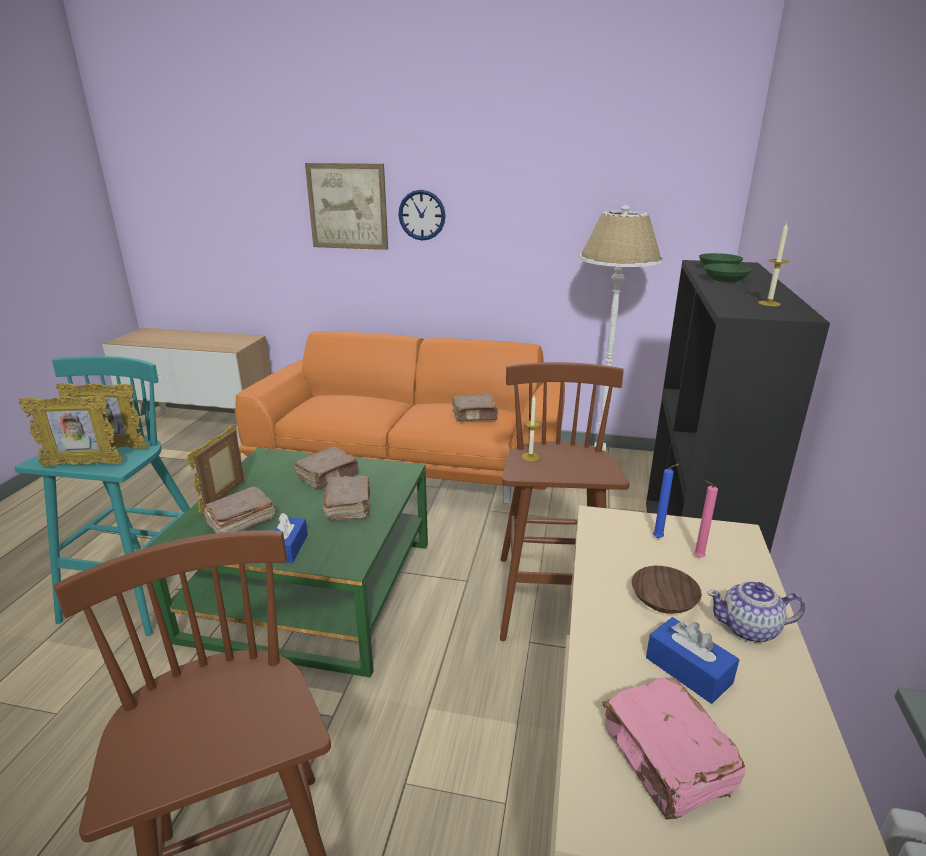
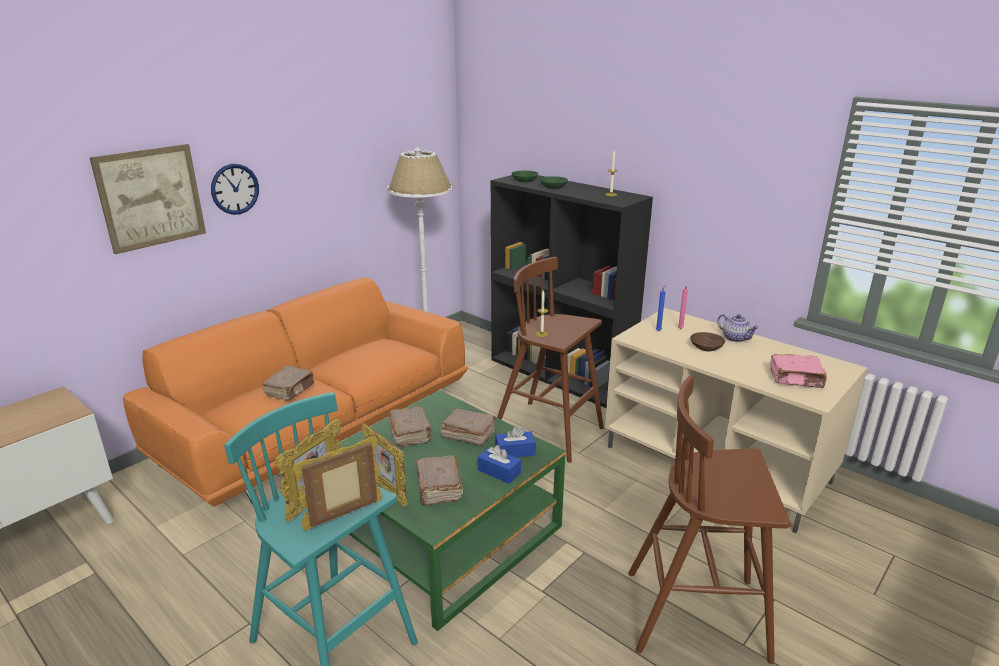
camera: 60 degrees left, 0 degrees up
(83, 464) = (344, 516): picture frame -> picture frame turned 150 degrees counterclockwise
(475, 416) = (390, 349): brown book -> brown book (290, 390)
(688, 670) = (752, 358): blue tissue box -> blue tissue box (515, 451)
(749, 629) = (735, 338): teapot -> teapot turned 75 degrees counterclockwise

